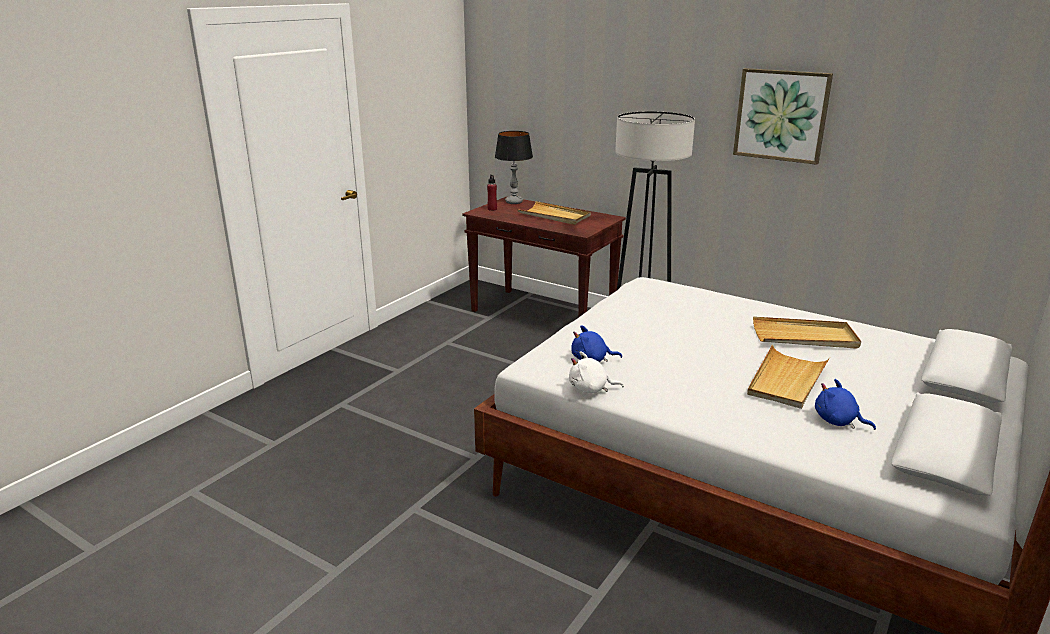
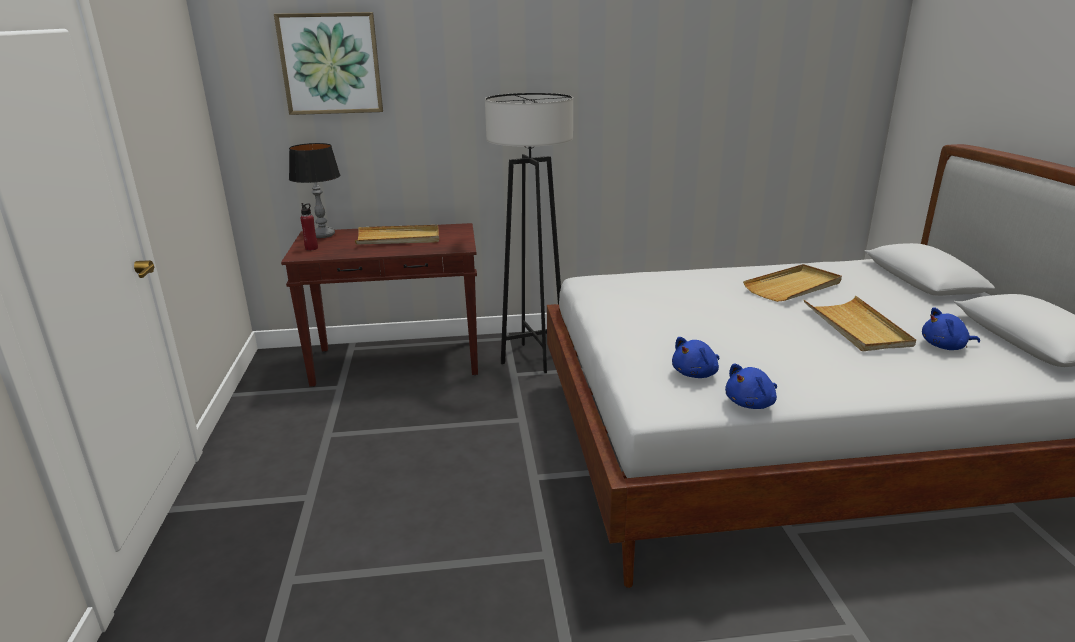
camera: 40 degrees left, 0 degrees up
(591, 389) = (751, 403): white plush toy -> blue plush toy
(781, 115) = (630, 84): picture -> picture (331, 64)

